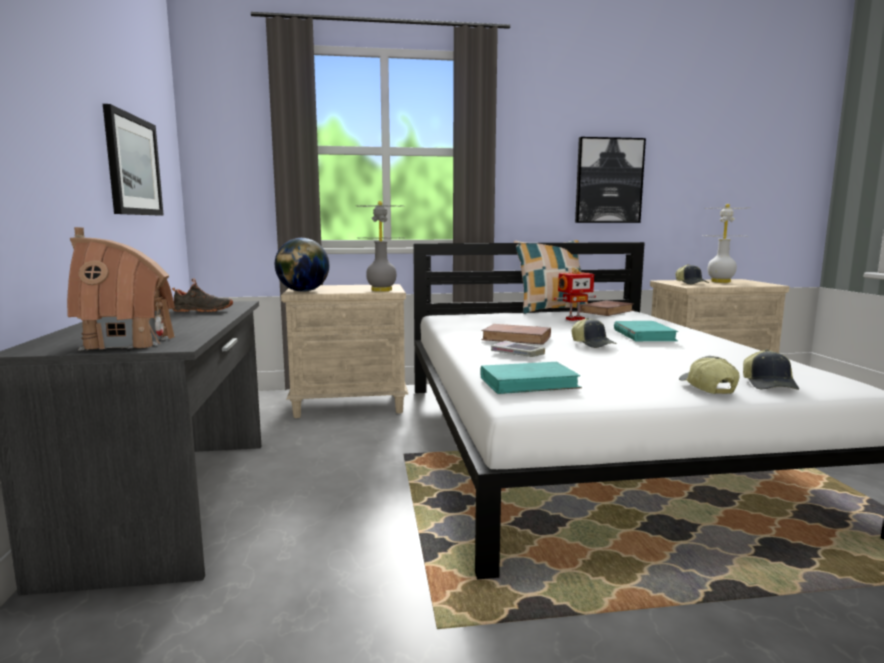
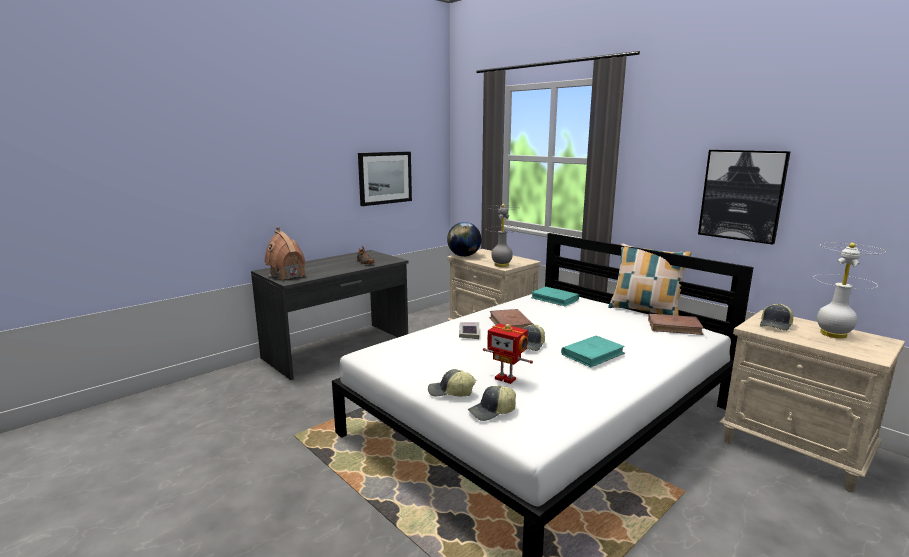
camera: 55 degrees right, 5 degrees up
(529, 383) = (401, 349): turquoise book -> turquoise book (555, 299)
(574, 319) = (618, 324): toy robot -> toy robot (506, 378)
(706, 388) = (450, 392): cap -> cap turned 135 degrees counterclockwise

